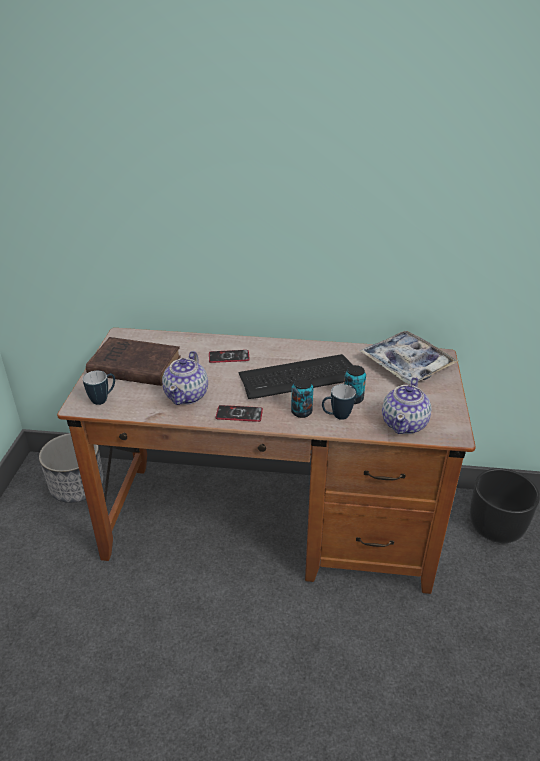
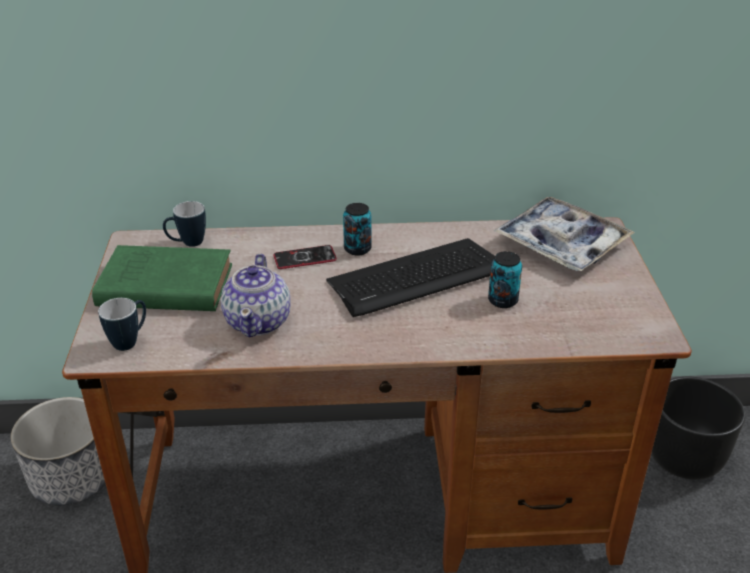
camera: 10 degrees left, 0 degrees up
(132, 366) = (162, 286): brown book -> green book
(239, 414) = (345, 341): phone -> none
(301, 412) = (435, 328): can -> can (357, 249)
(336, 416) = (487, 328): mug -> mug (187, 244)
(405, 424) = (586, 328): teapot -> none

